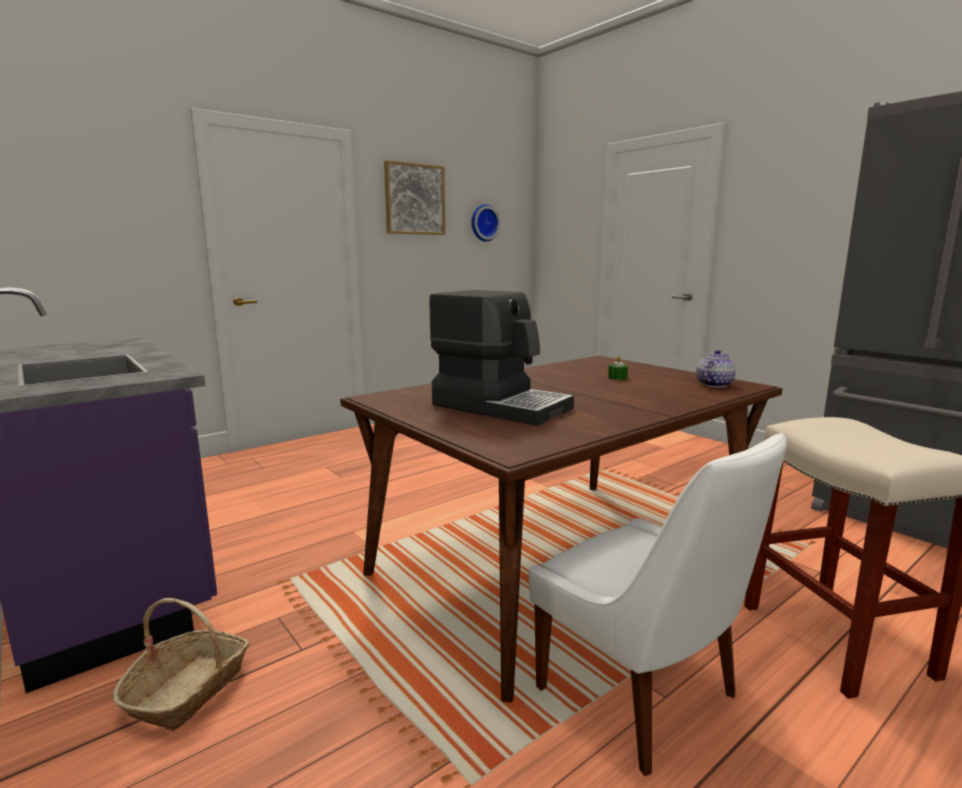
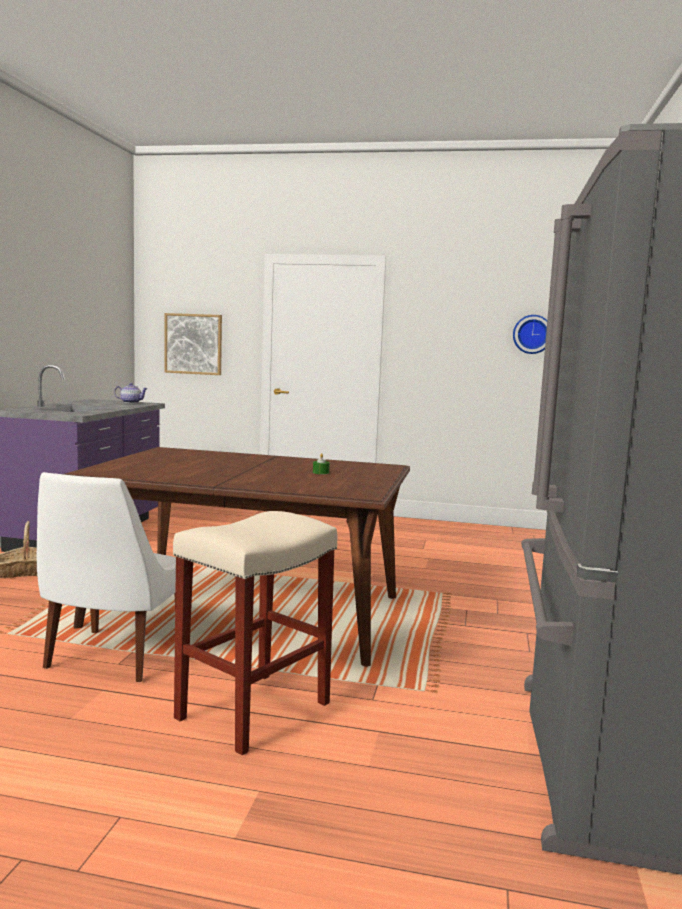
camera: 50 degrees right, 5 degrees down
(414, 199) = (446, 312): picture -> picture (193, 344)
(501, 406) = (182, 463): coffee machine -> none
(713, 384) = (347, 488): teapot -> teapot (130, 402)

